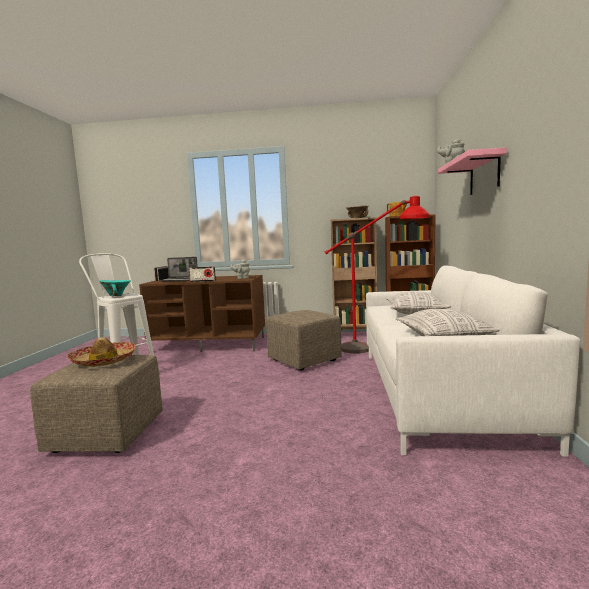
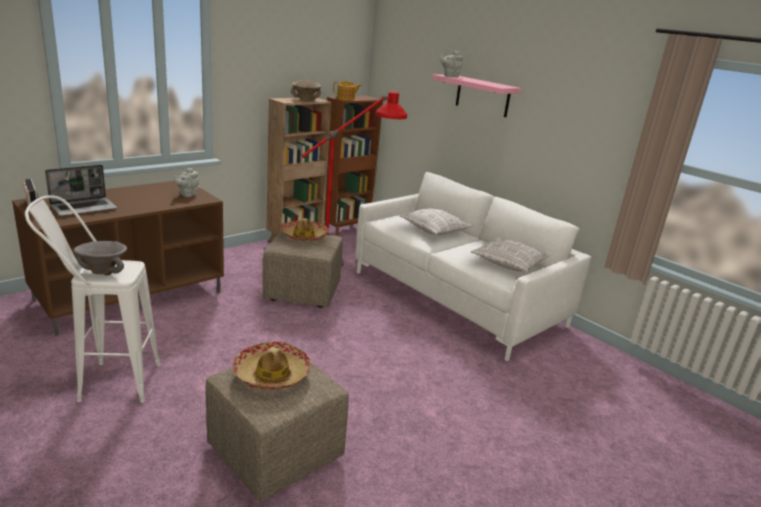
camera: 50 degrees left, 15 degrees up
(117, 296) = (103, 270): turquoise bowl -> grey bowl
(203, 281) = (145, 209): radio -> none
(306, 312) = (304, 236): none -> hat

